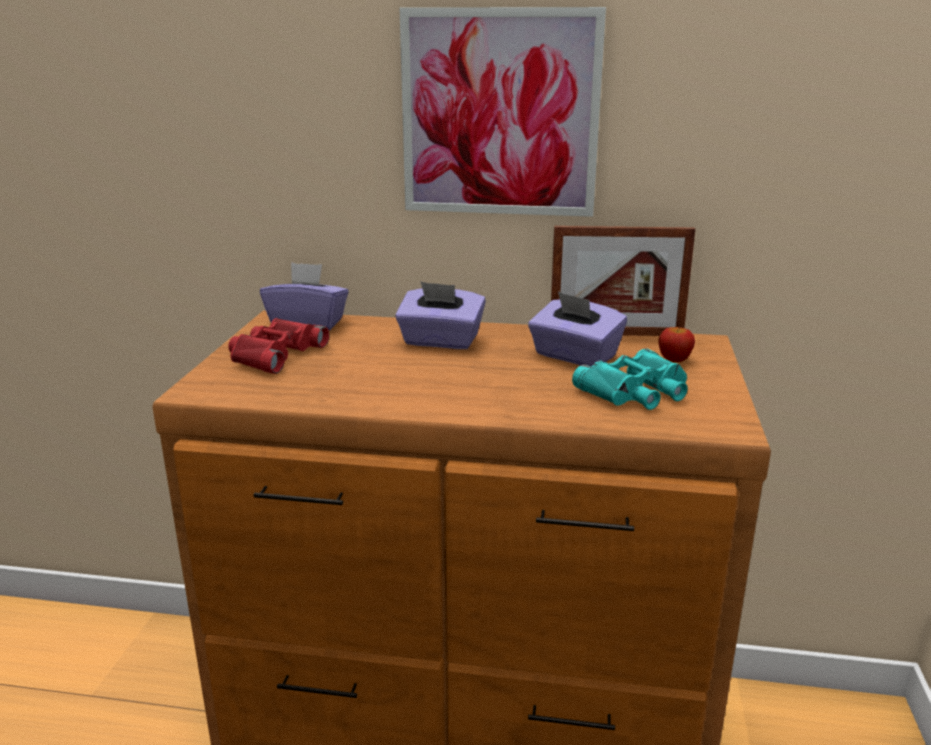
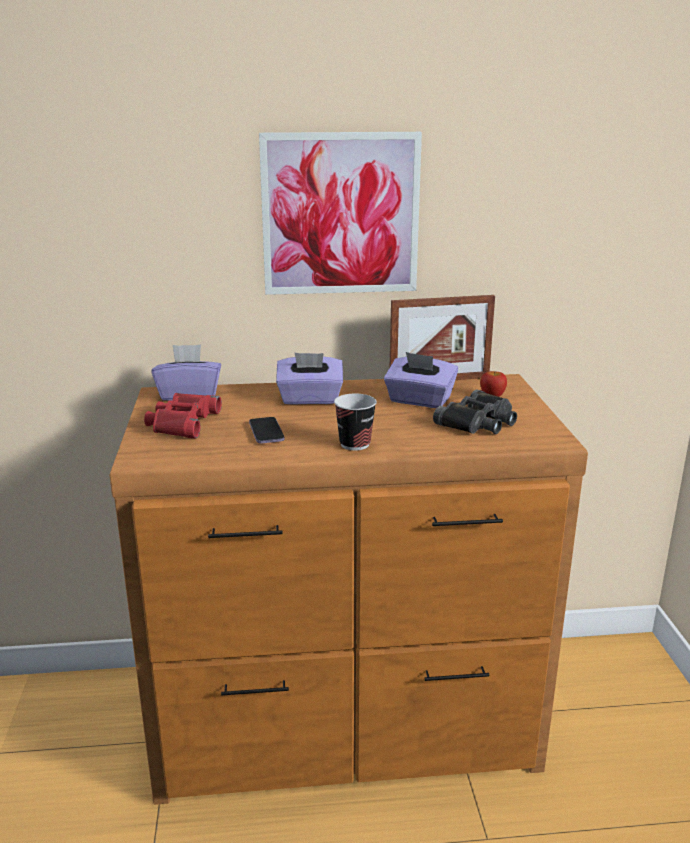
camera: 15 degrees left, 0 degrees up
(361, 375) = (266, 432): none -> phone
(457, 402) = (355, 444): none -> cup
(636, 391) = (479, 422): turquoise binoculars -> black binoculars

